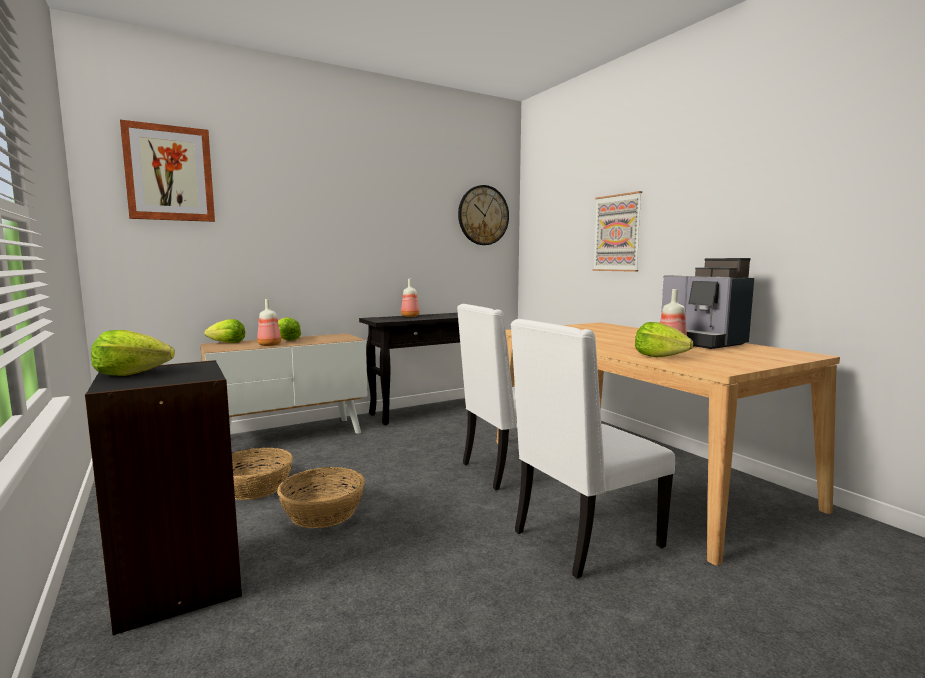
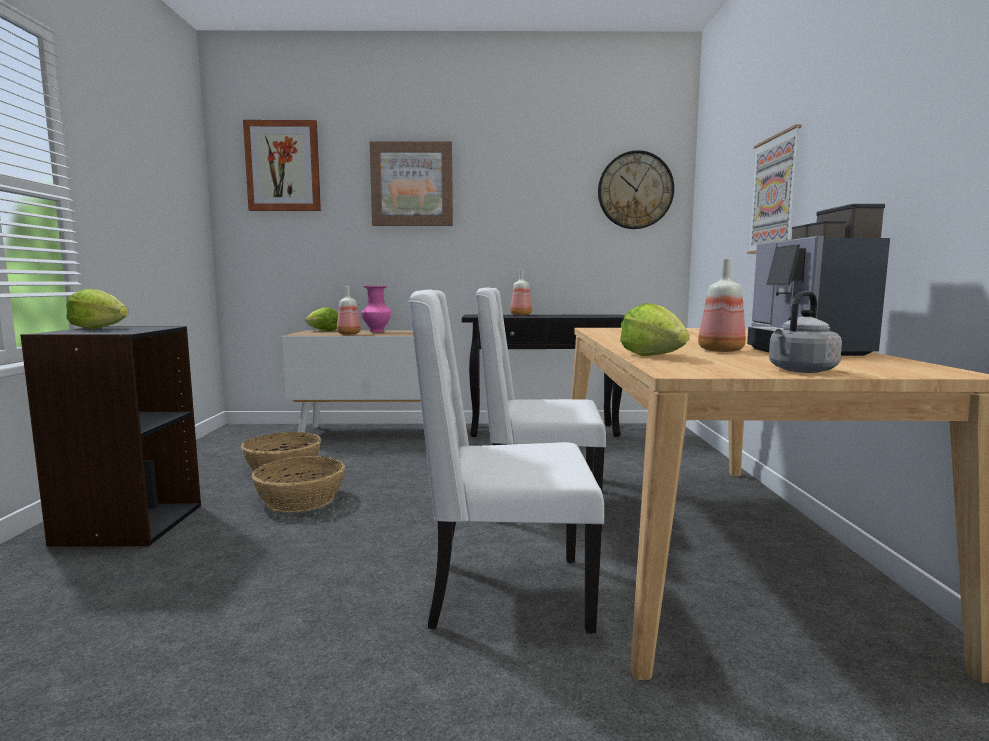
camera: 30 degrees right, 0 degrees up
(286, 340) = (376, 331): lettuce -> pink vase
(307, 201) = (412, 184): none -> picture
(761, 361) = (800, 371): none -> grey kettle

